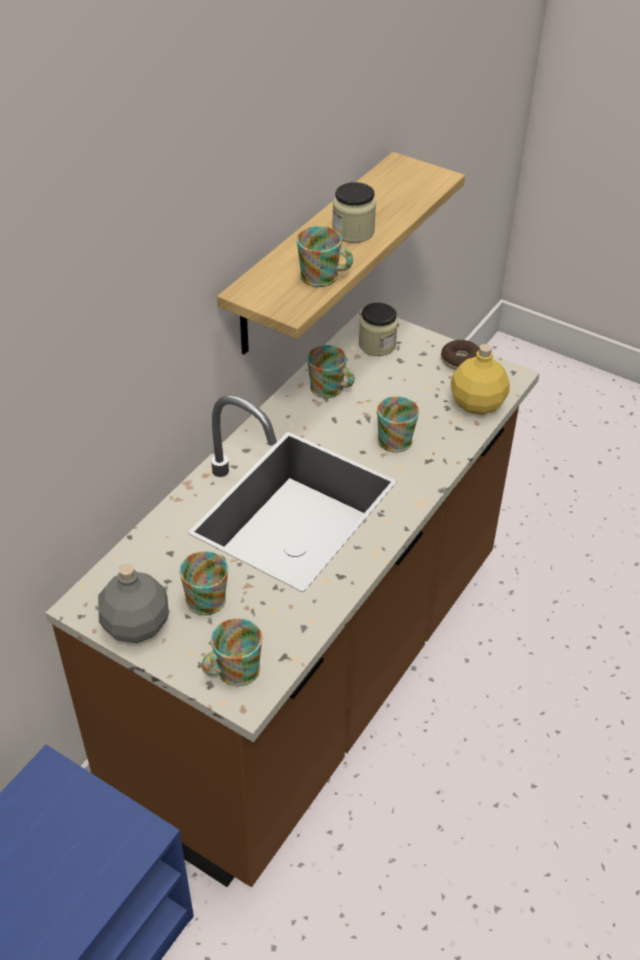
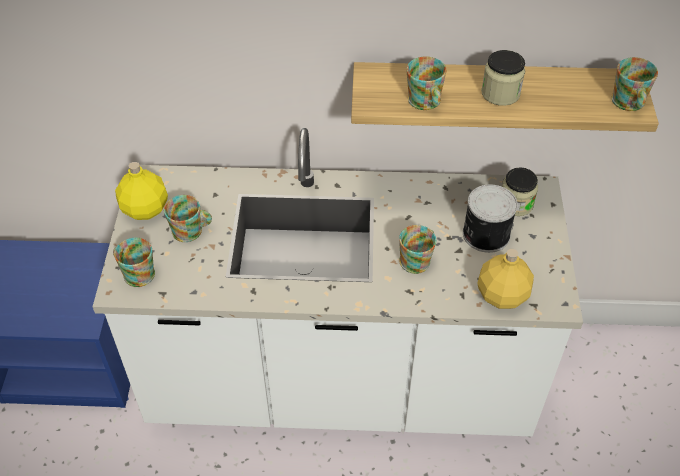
camera: 60 degrees right, 5 degrees up
(136, 626) = (144, 209): grey bottle -> yellow bottle
(317, 679) = (340, 384): brown counter -> white counter
(330, 389) = (439, 200): mug -> mug (628, 104)
(397, 380) = (484, 234): none -> can
(460, 361) = (546, 263): donut -> none

